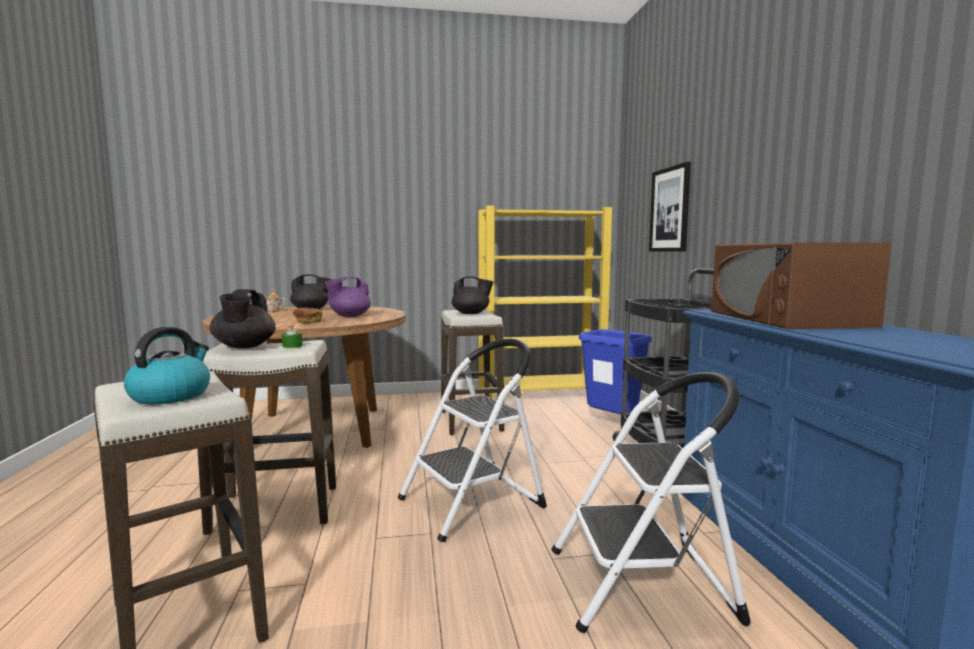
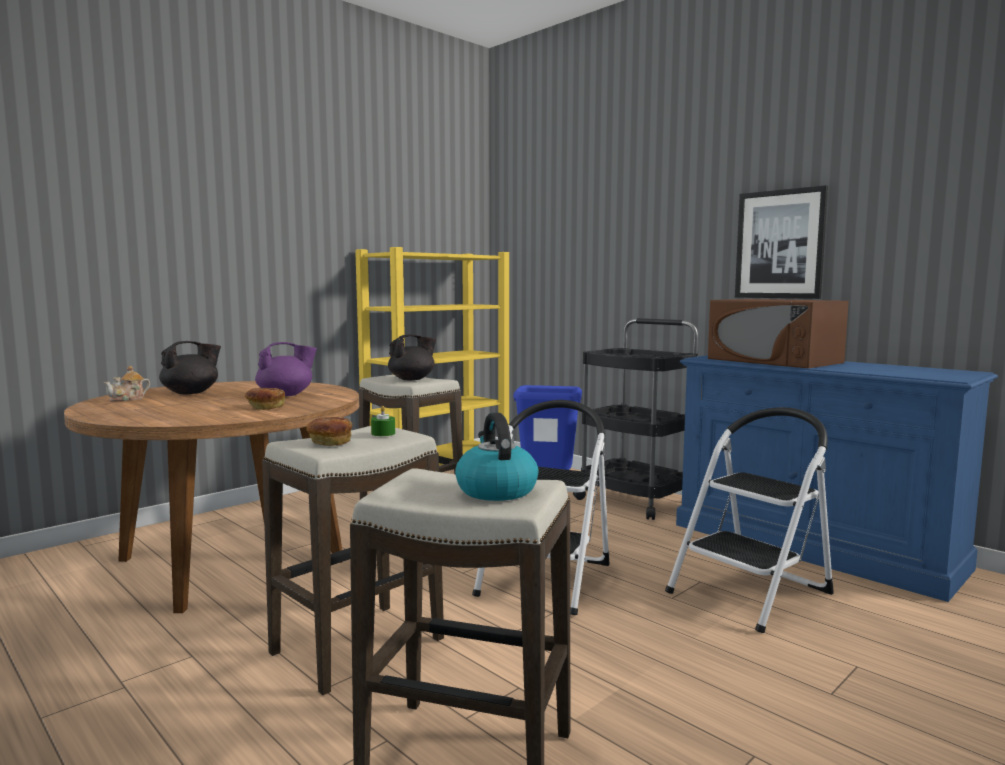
camera: 35 degrees left, 0 degrees up
(244, 347) = (330, 442): black teapot -> bread
(349, 316) = (286, 395): purple teapot -> purple teapot turned 135 degrees counterclockwise
(670, 209) = (579, 258): picture -> picture (780, 244)

